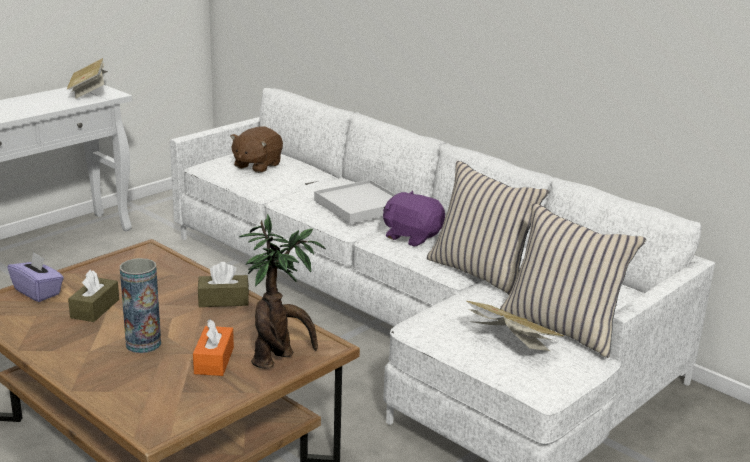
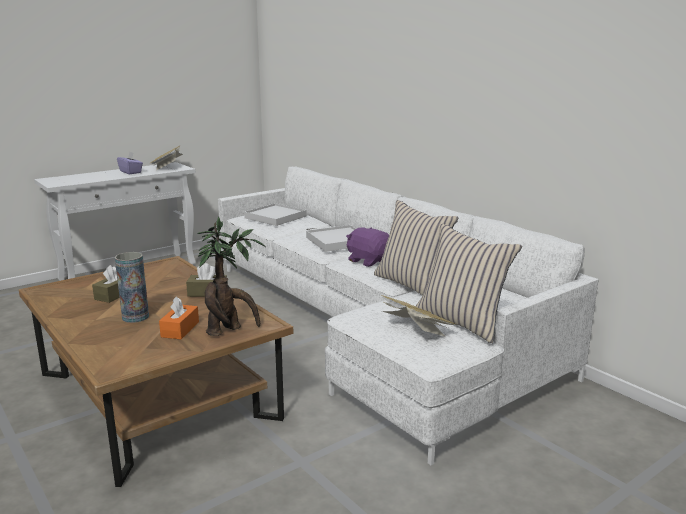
camera: 10 degrees right, 5 degrees down
(38, 292) = (81, 283): purple tissue box -> purple tissue box (131, 172)
(256, 165) = (275, 217): brown plush toy -> white tray

